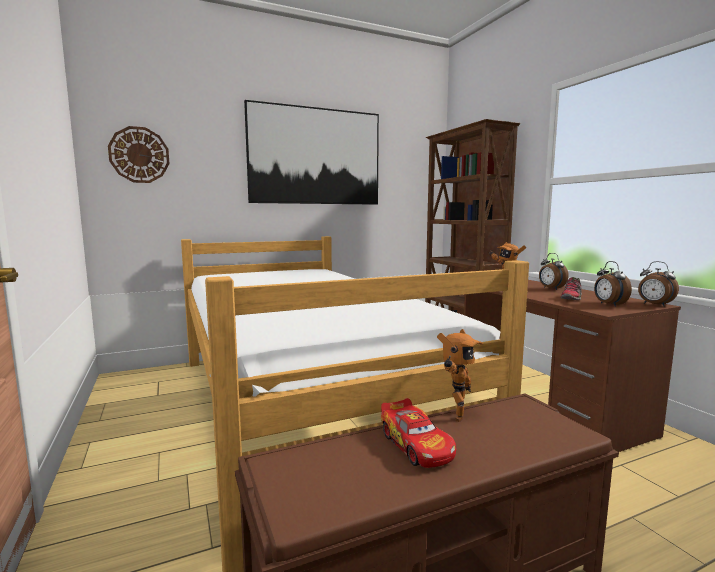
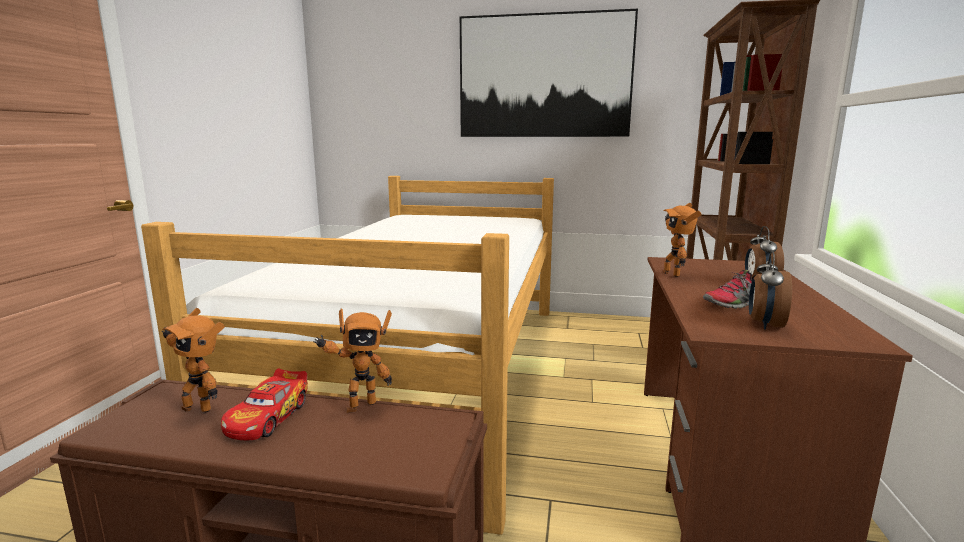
camera: 35 degrees right, 5 degrees up
(139, 155) = (358, 89): wall clock -> none
(343, 461) = (199, 407): none -> toy robot
(654, 305) = (858, 341): alarm clock -> none

